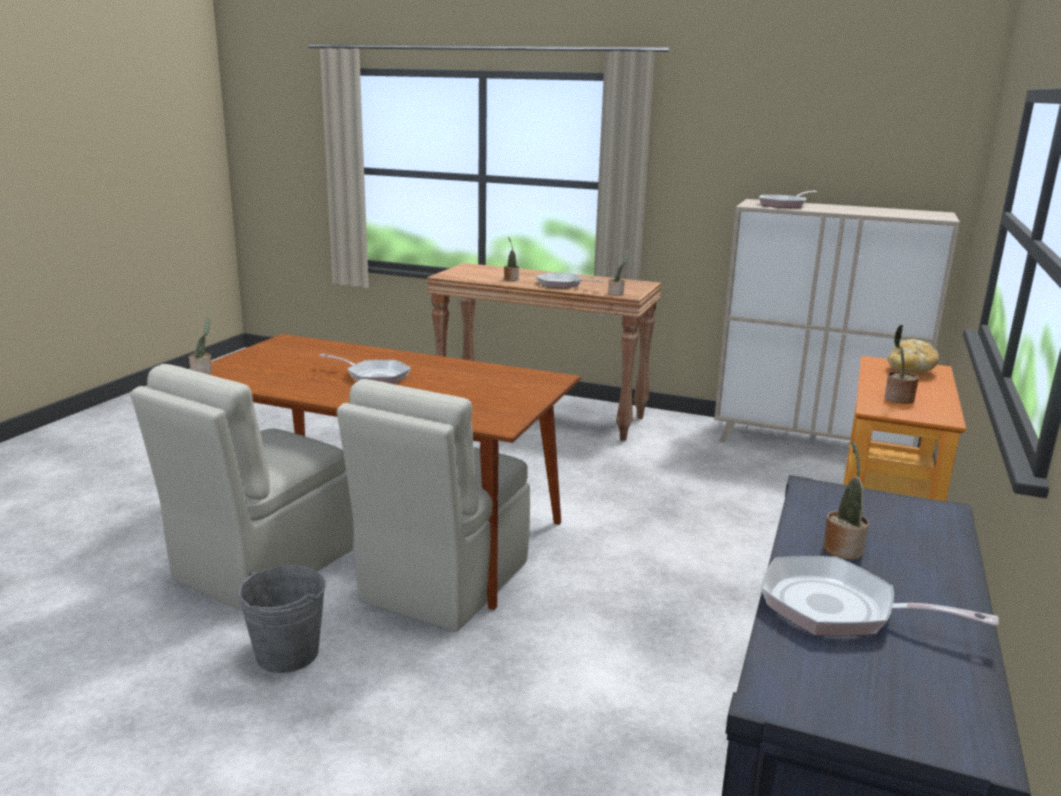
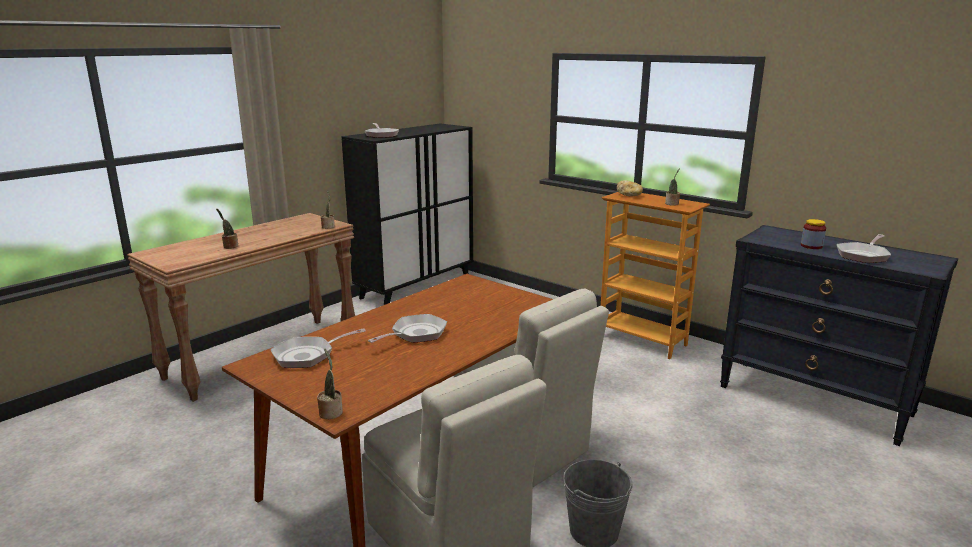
camera: 70 degrees left, 0 degrees up
(562, 285) = (277, 235): frying pan -> frying pan (308, 355)
(811, 445) = (416, 287): beige cabinet -> black cabinet
(842, 548) = (811, 246): potted plant -> jar

